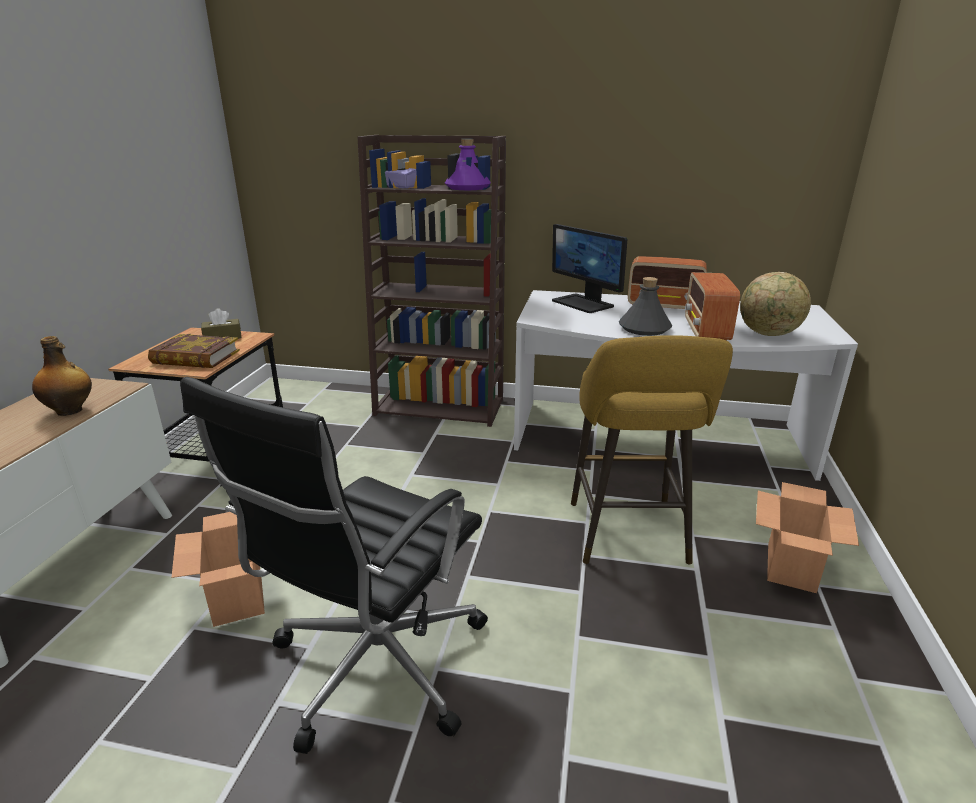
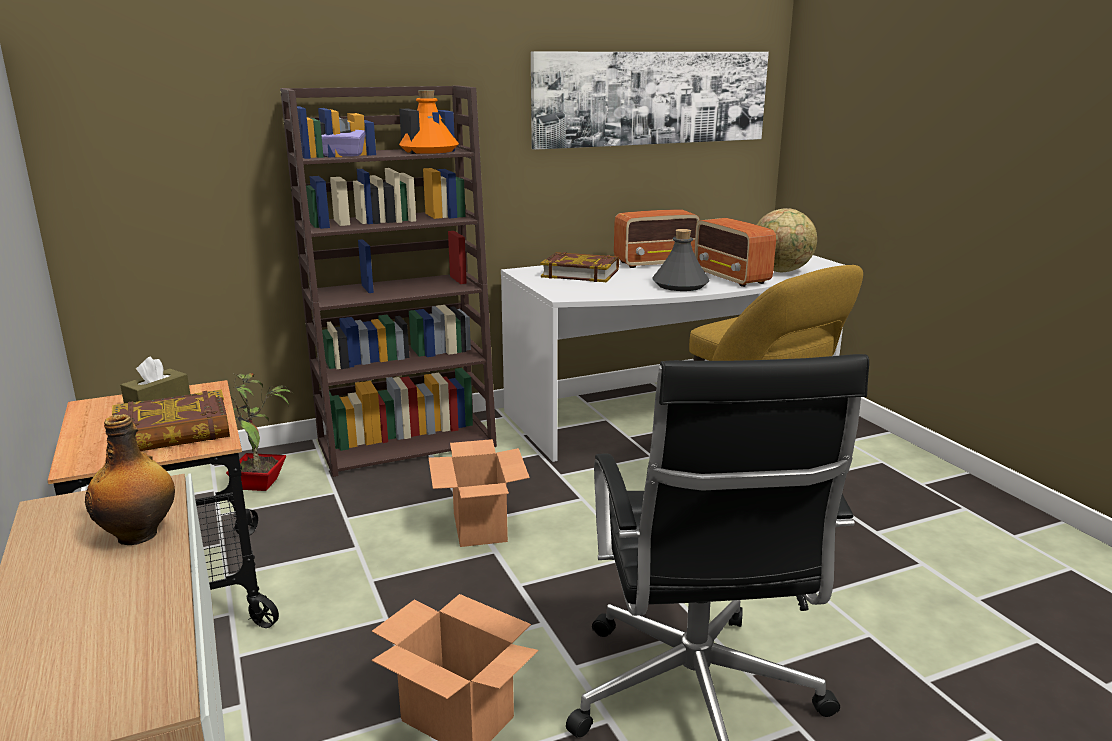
camera: 35 degrees left, 5 degrees down
(332, 408) = (262, 485): none -> potted plant
(468, 188) = (429, 151): purple bottle -> orange bottle
(583, 303) = (580, 273): monitor -> book
(695, 152) = (652, 98): none -> picture
(791, 568) = (893, 478): cardboard box -> cardboard box (480, 527)

